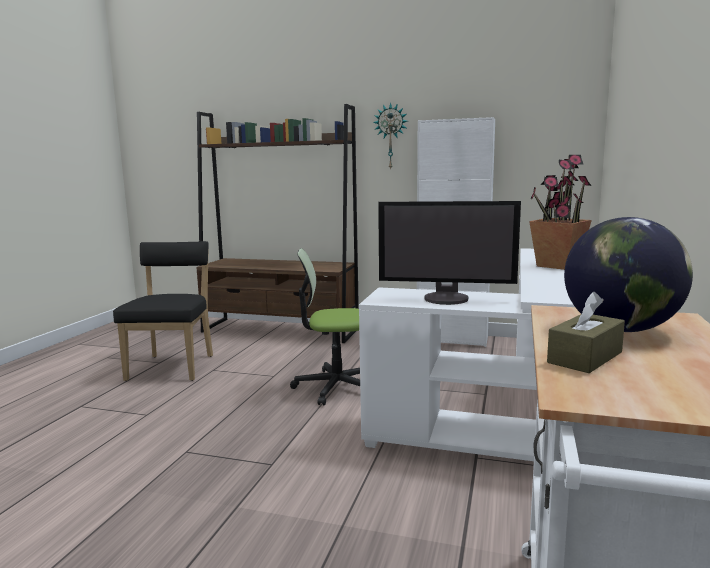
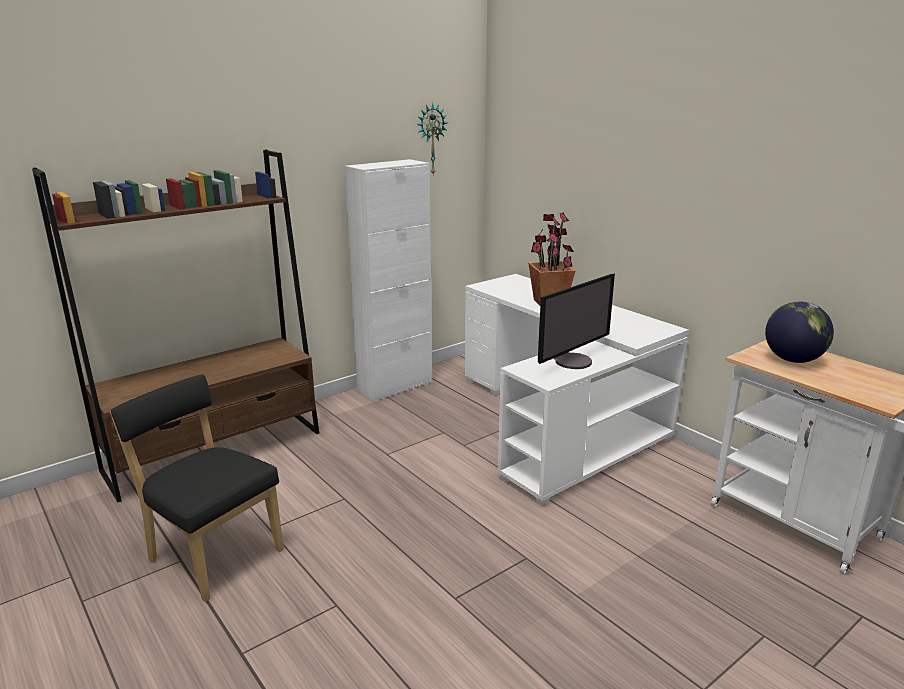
camera: 55 degrees left, 10 degrees up
(335, 387) = (417, 477): office chair -> none
(391, 136) = (307, 183): wall clock -> wall clock (431, 139)
(585, 357) = (834, 383): brown tissue box -> none

